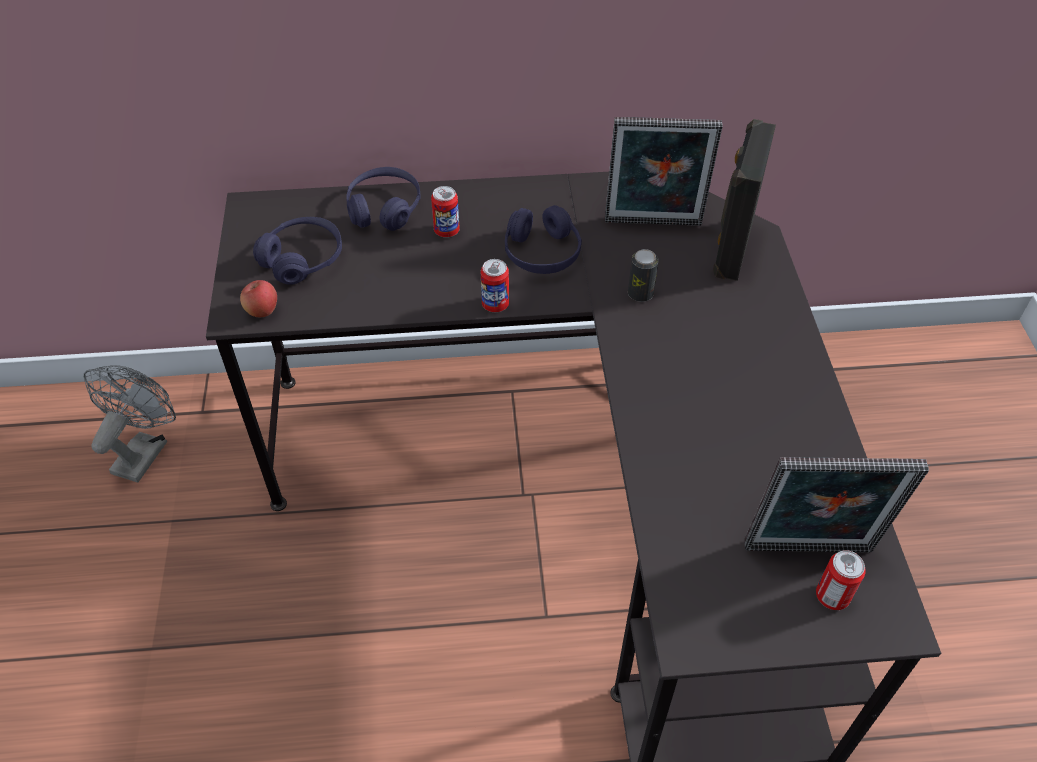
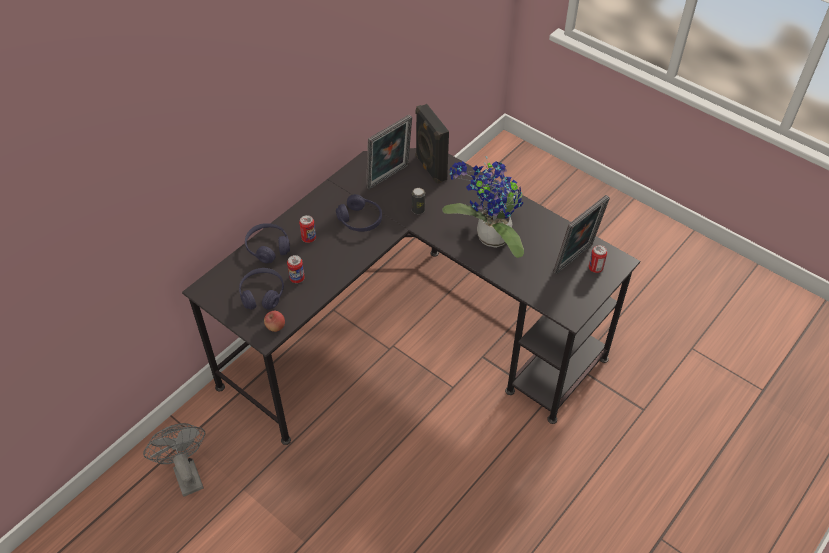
camera: 45 degrees left, 0 degrees up
(495, 304) = (368, 254): can -> can (297, 278)
(699, 409) = (489, 238): none -> potted plant

